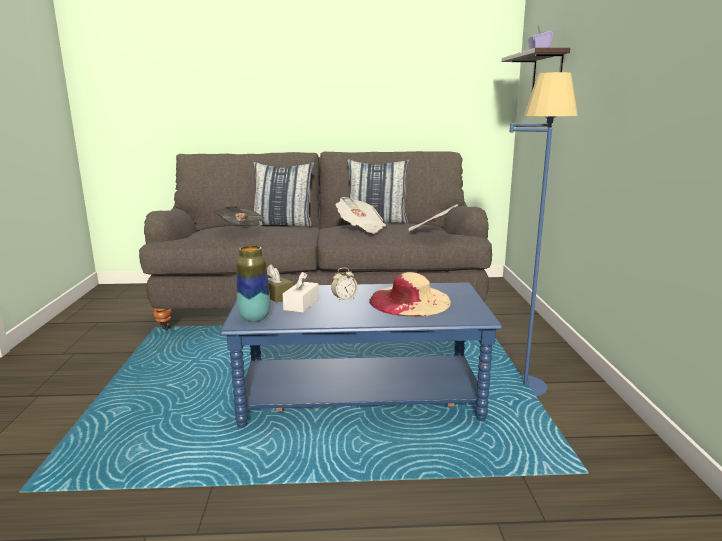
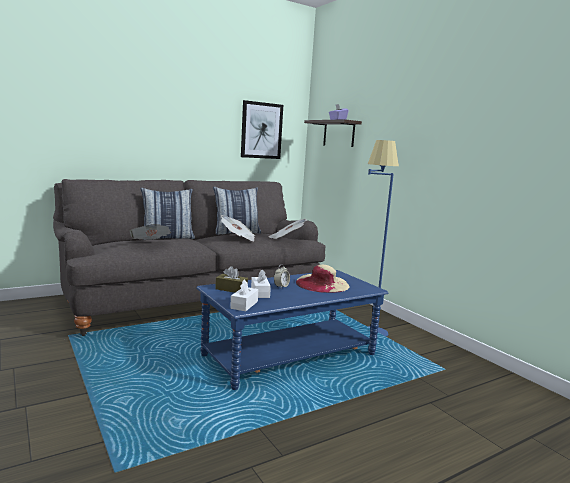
camera: 30 degrees left, 5 degrees down
(254, 318) = (244, 305): vase -> white tissue box
(442, 79) = (261, 130): none -> picture

